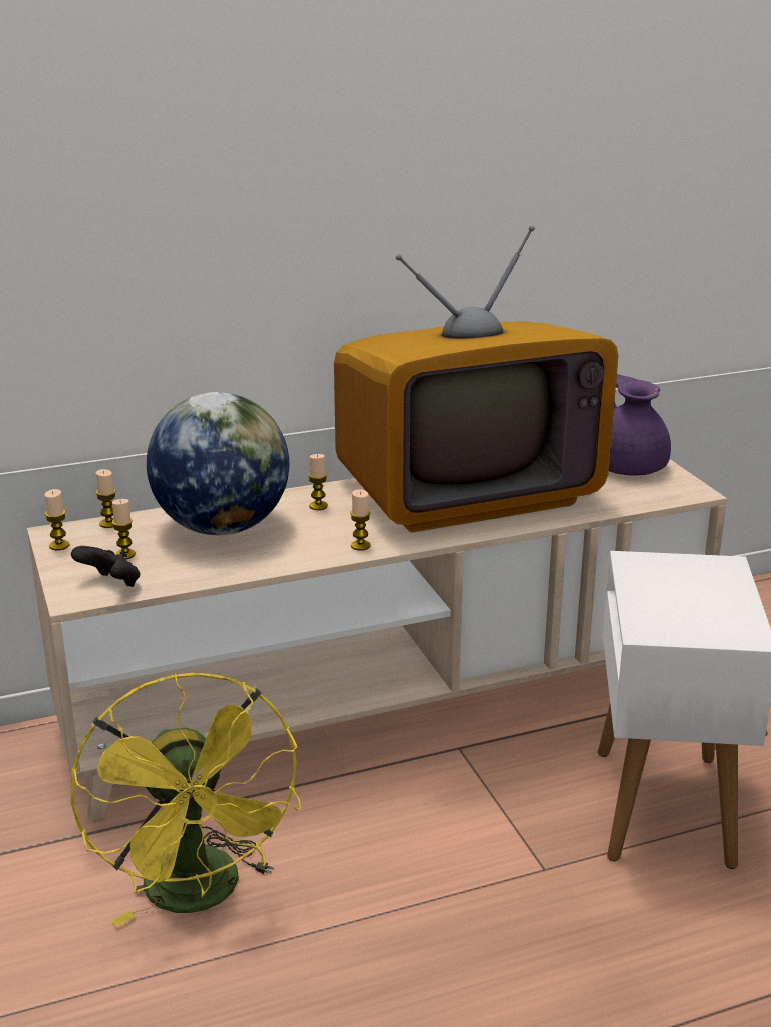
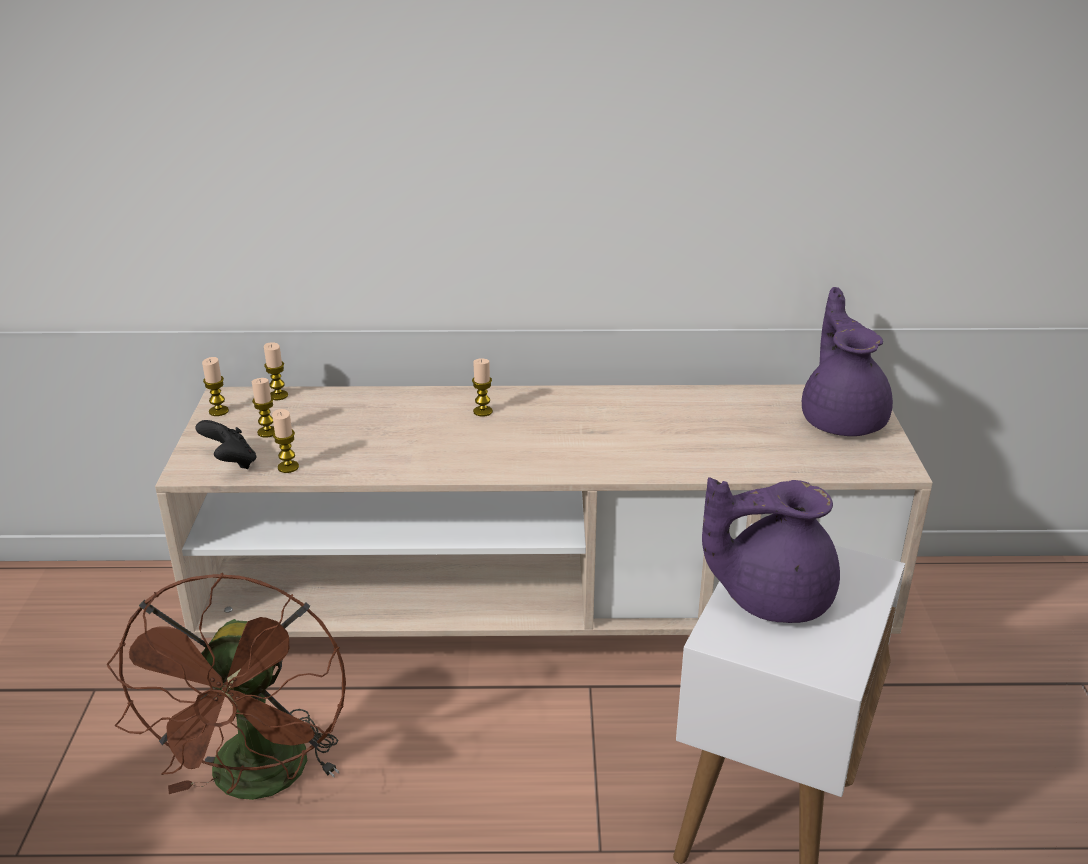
camera: 20 degrees right, 5 degrees up
(200, 896) = (259, 783): yellow fan -> brown fan
(222, 527) = (375, 419): globe -> none
(360, 546) = (490, 465): candle -> candle (288, 467)
(467, 492) = (643, 422): television -> none
(664, 597) = (770, 597): none -> purple teapot

